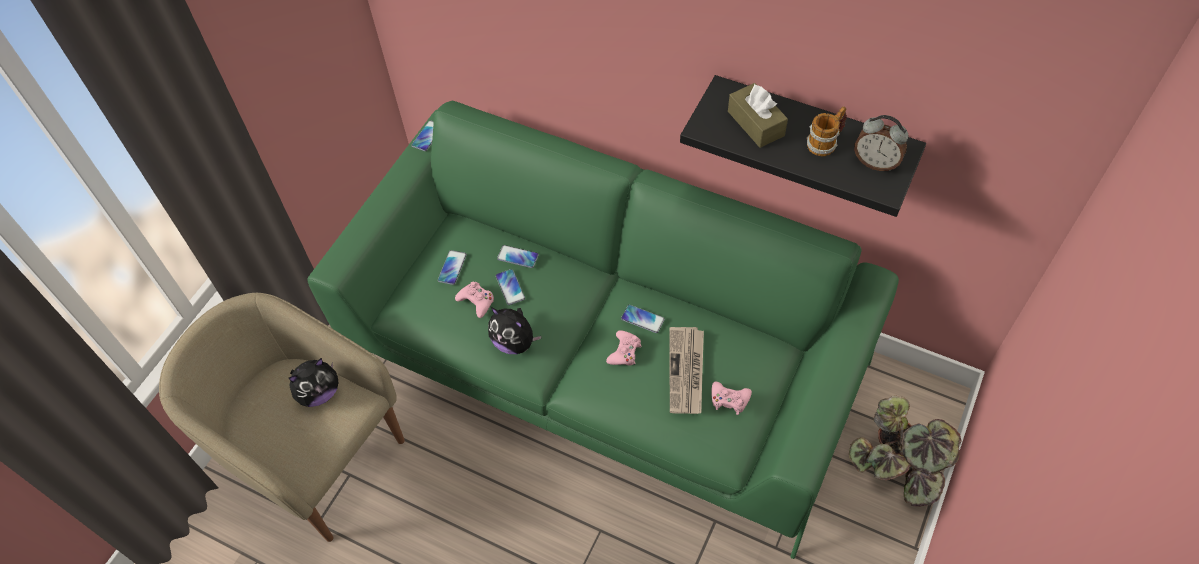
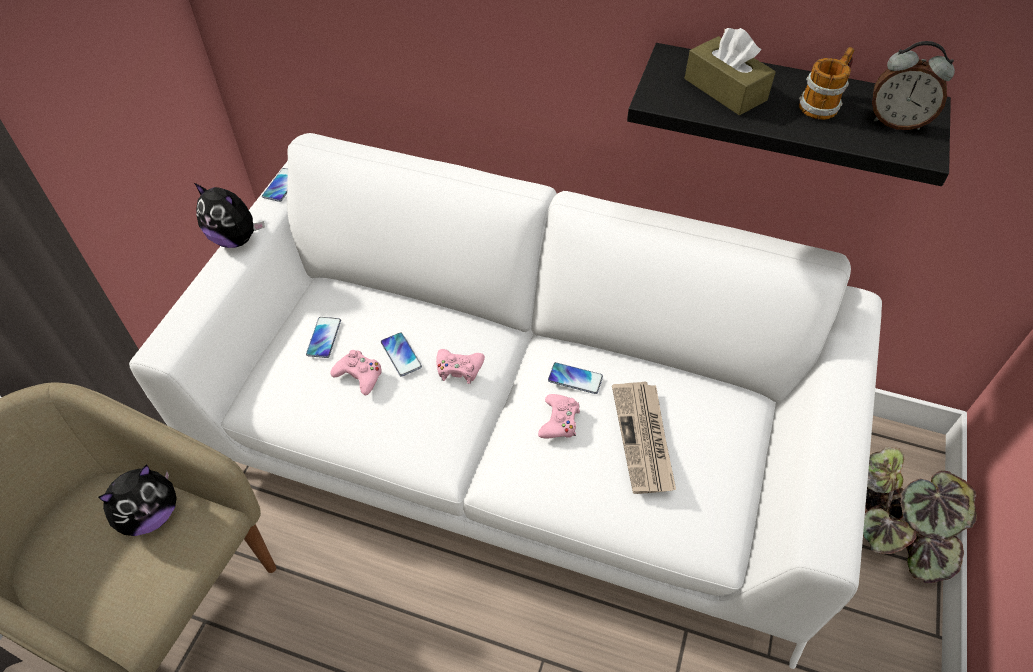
camera: 10 degrees left, 5 degrees down
(514, 342) = (414, 422): plush toy -> plush toy (236, 239)
(518, 257) = (406, 318): phone -> none
(604, 359) = (517, 441): green sofa -> white sofa
(729, 400) = (705, 469): pink game controller -> pink game controller (459, 369)

